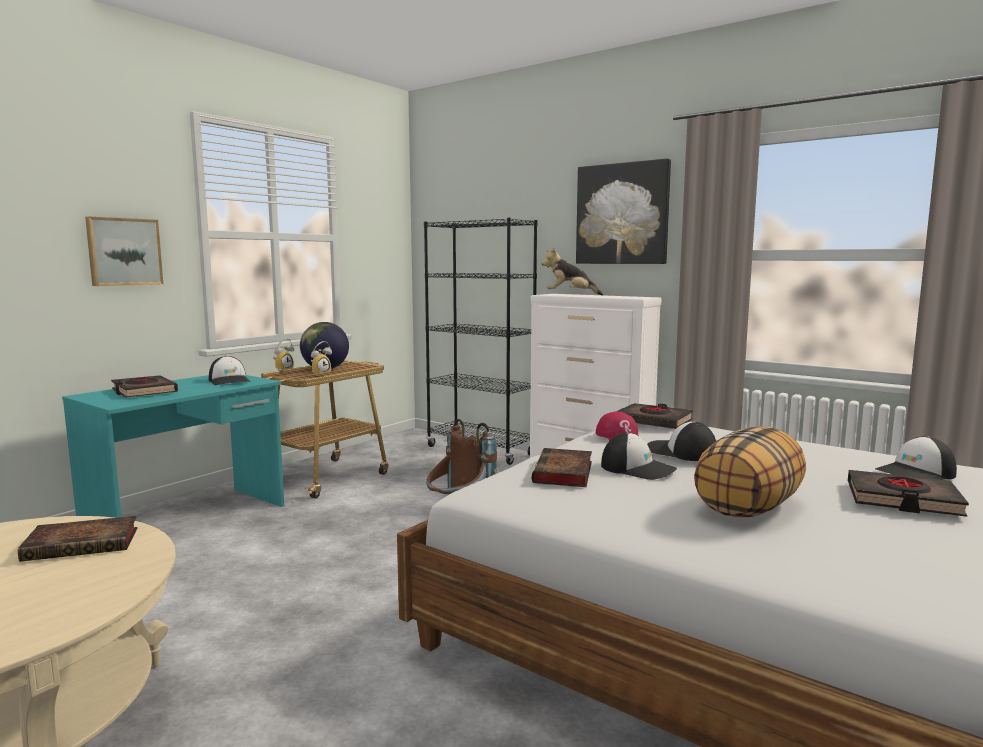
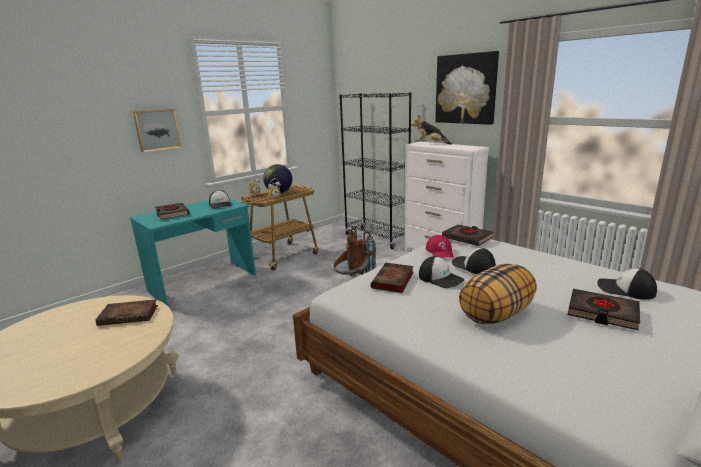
camera: 10 degrees right, 10 degrees up
(916, 473) = (625, 289): cap -> cap turned 45 degrees clockwise

